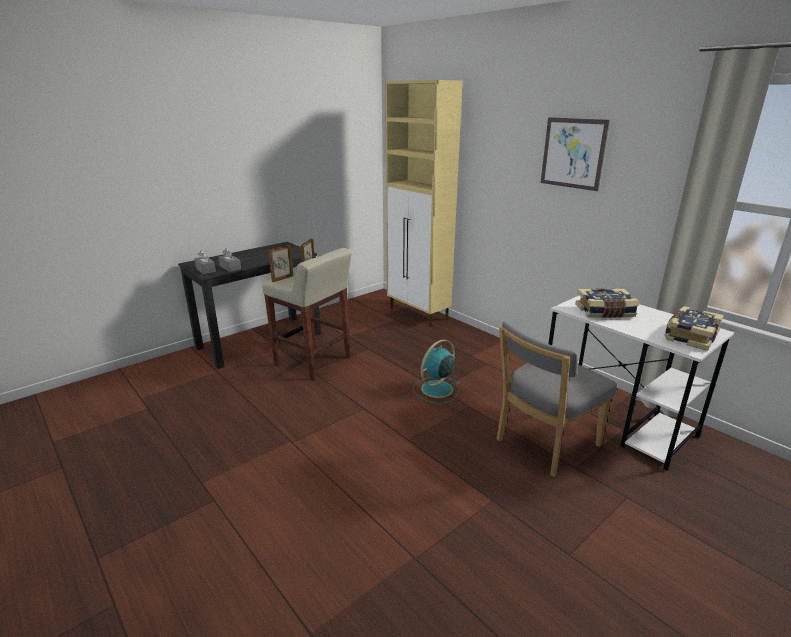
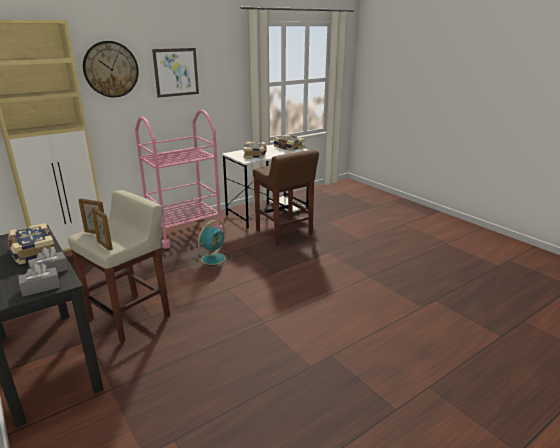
camera: 85 degrees left, 0 degrees up
(265, 258) = (32, 252): none -> book
(436, 390) = (214, 258): turquoise fan -> turquoise fan turned 105 degrees counterclockwise
(500, 138) = (111, 69): none -> wall clock
(501, 360) = (185, 231): none -> pink cart
(544, 444) = (284, 233): grey chair -> brown stool

